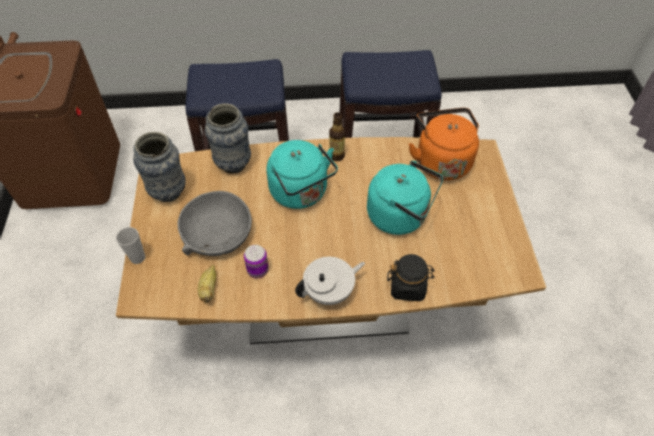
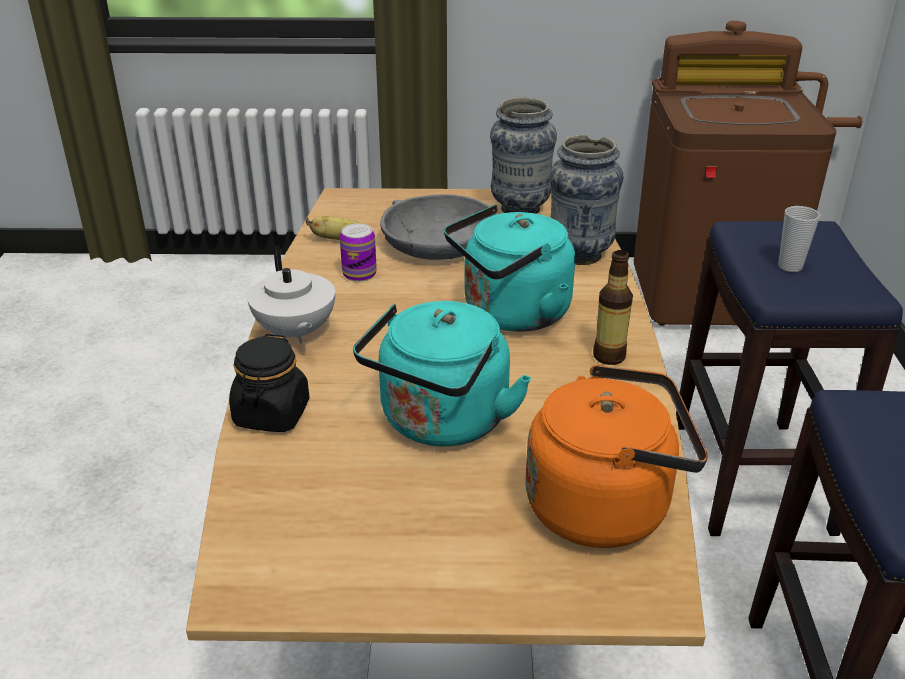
camera: 95 degrees right, 20 degrees down
(137, 258) = (406, 195): cup -> cup (790, 267)

